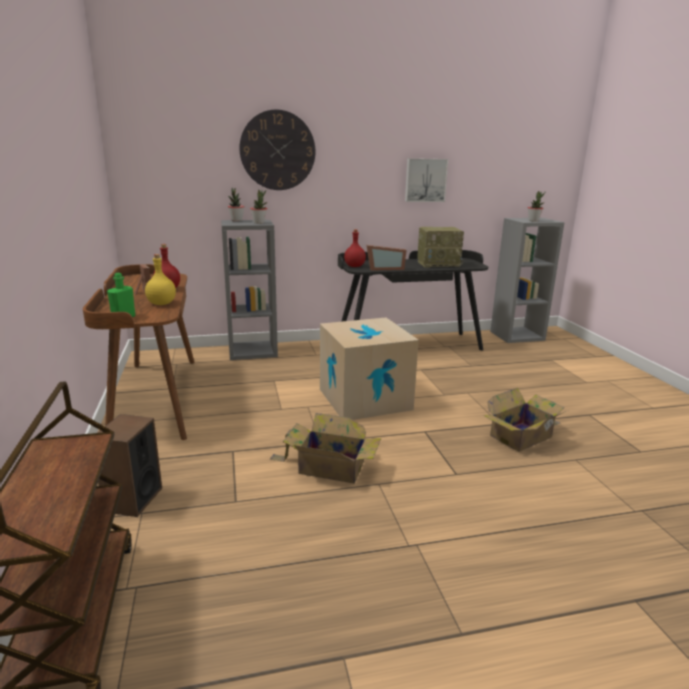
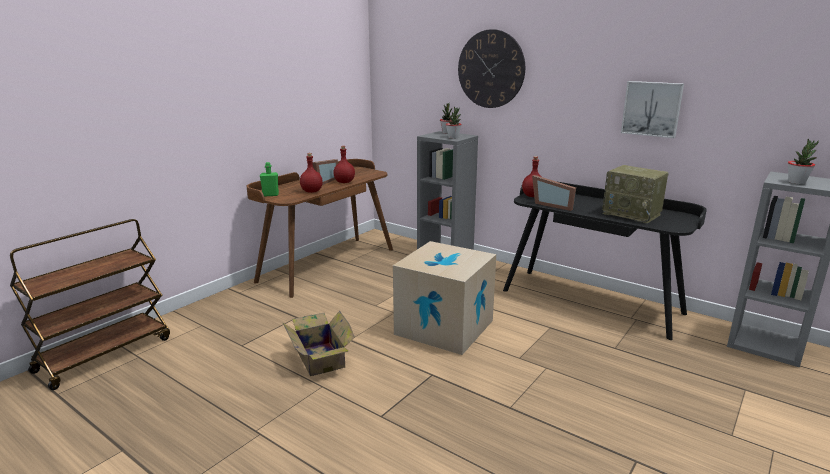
camera: 50 degrees right, 0 degrees up
(133, 499) = (211, 316): speaker -> none
(162, 303) = (312, 191): yellow bottle -> red bottle
(523, 436) = (506, 430): cardboard box -> none

